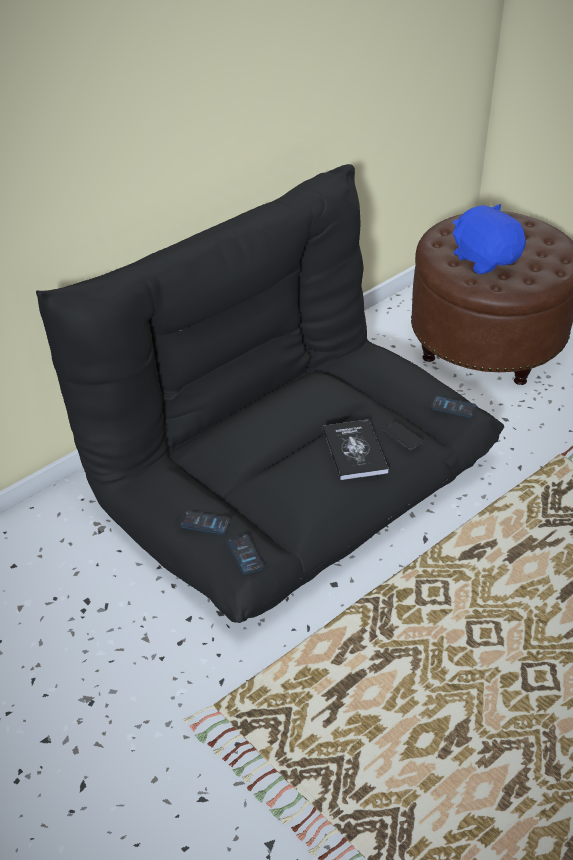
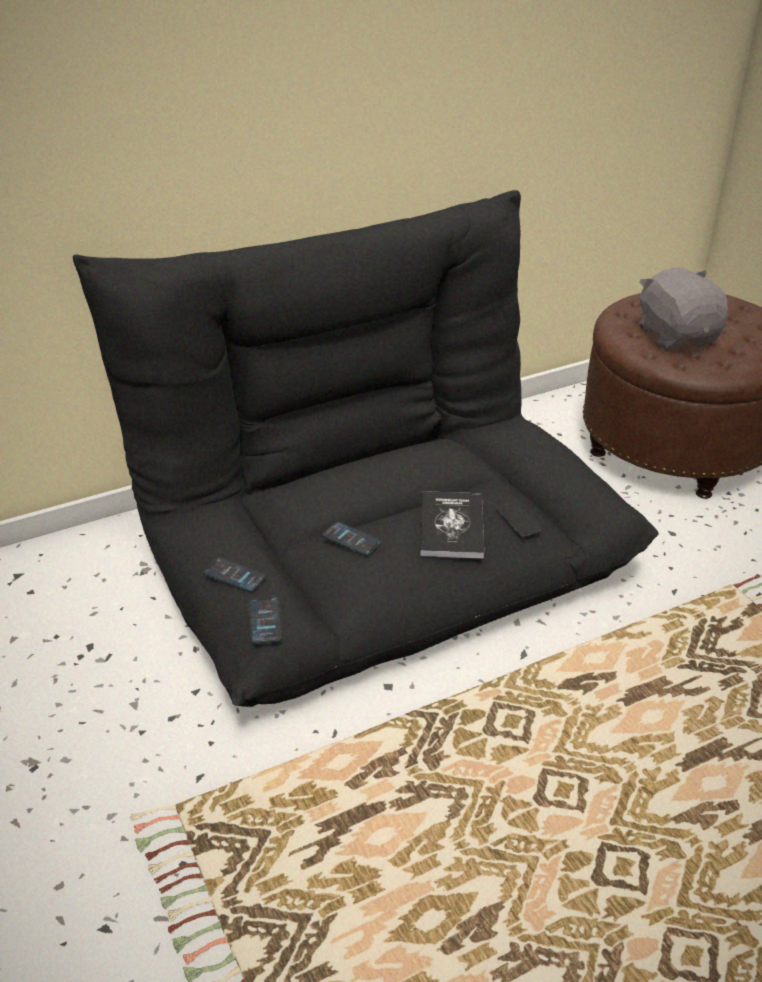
camera: 15 degrees right, 5 degrees down
(453, 407) = (595, 498): phone -> phone (352, 540)
(485, 259) = (677, 335): blue plush toy -> grey plush toy

